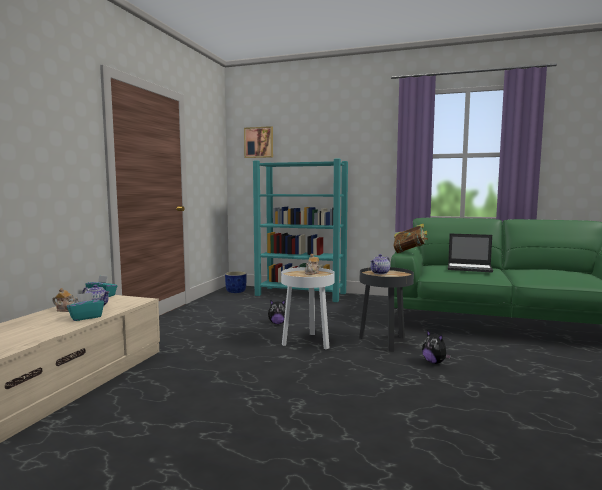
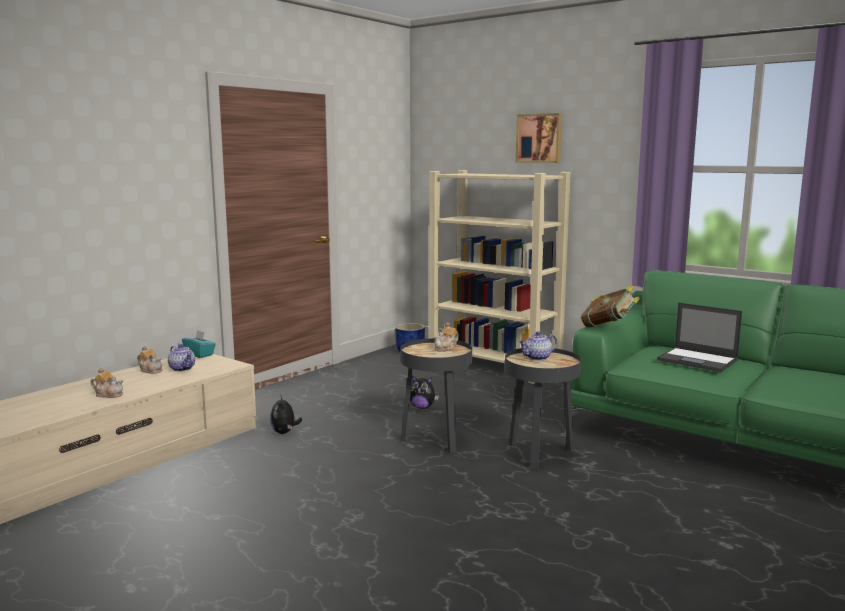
camera: 20 degrees right, 5 degrees up
(42, 330) = (109, 394): none -> teapot
(86, 317) = (160, 383): turquoise tissue box -> none
(259, 142) = (451, 139): picture -> picture (539, 138)
(301, 294) = (494, 365): turquoise bookcase -> beige bookcase
(307, 342) = (436, 440): white side table -> black side table
(434, 362) = (577, 494): plush toy -> plush toy (285, 432)

